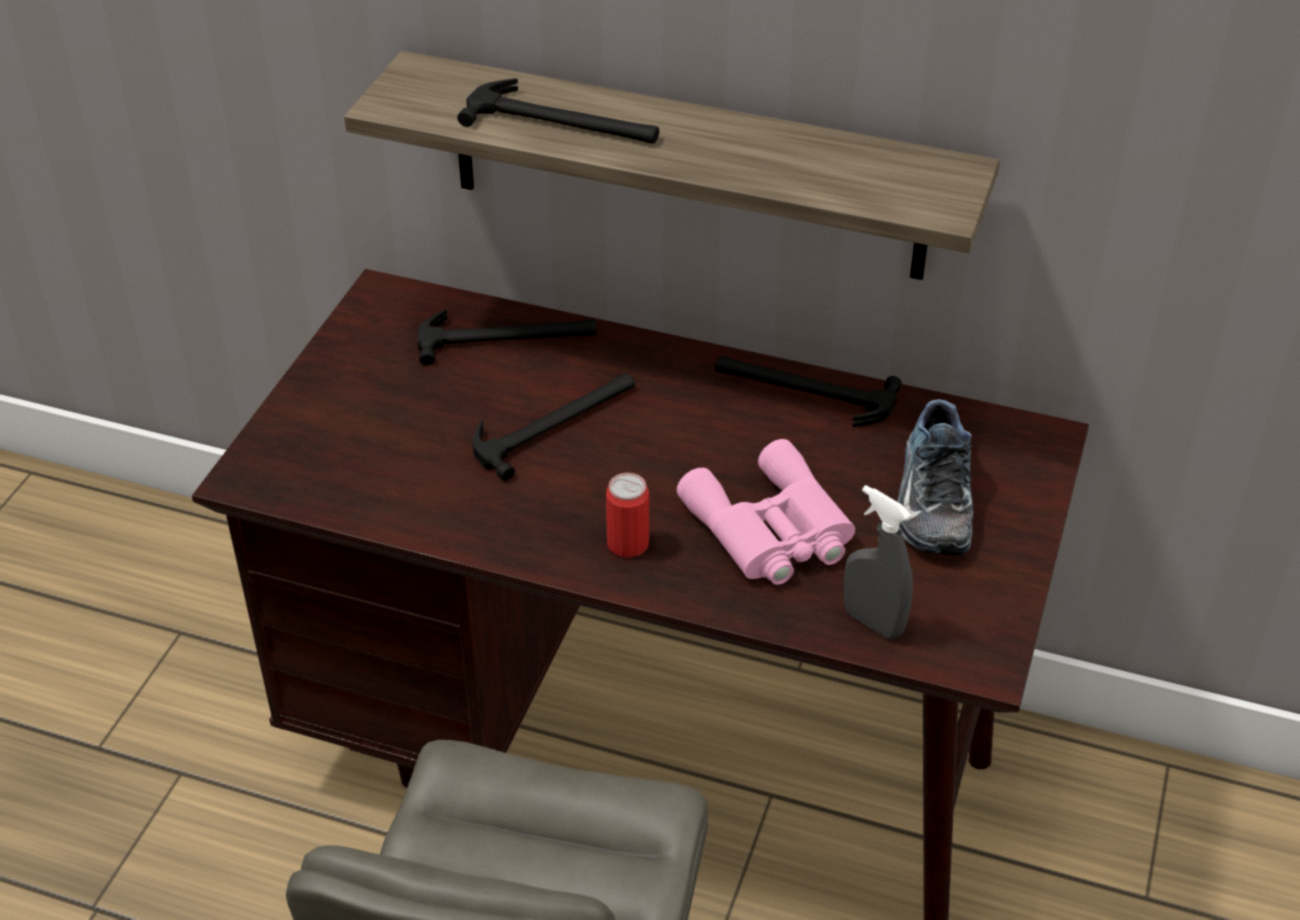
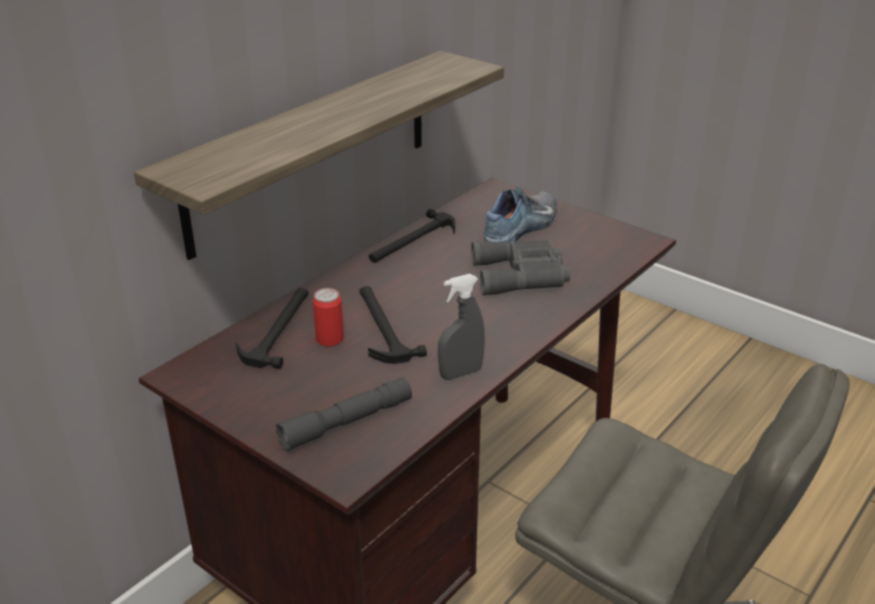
camera: 70 degrees left, 10 degrees down
(339, 451) = (346, 422): none -> grey flashlight
(563, 123) = (295, 135): hammer -> none
(628, 543) = (508, 322): can -> can (329, 339)
(771, 531) = (522, 275): pink binoculars -> grey binoculars
(873, 622) = (606, 262): grey spray bottle -> grey spray bottle (460, 373)
(930, 499) = (522, 227): shoe -> shoe turned 75 degrees counterclockwise

